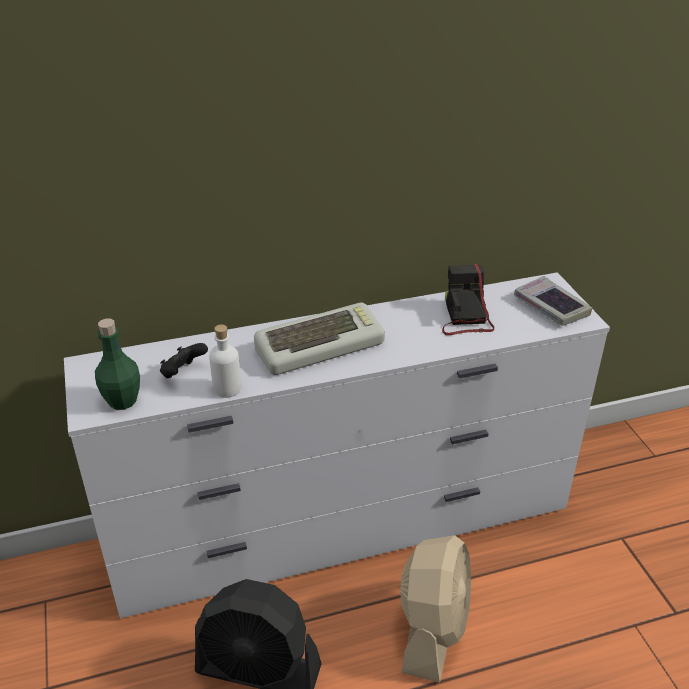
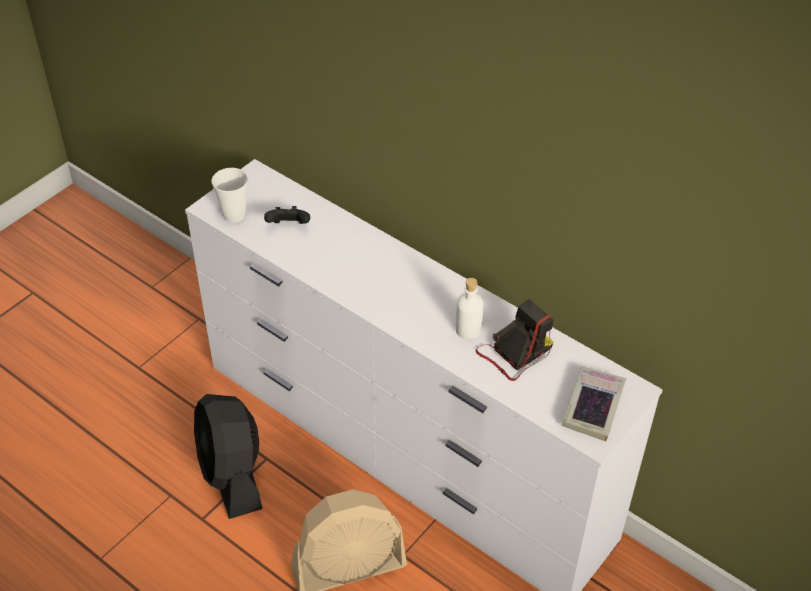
camera: 55 degrees right, 10 degrees up
(122, 401) = (234, 215): green bottle -> cup
(227, 388) = (292, 259): white bottle -> white bottle (468, 329)
(320, 345) = (389, 281): keyboard -> none

